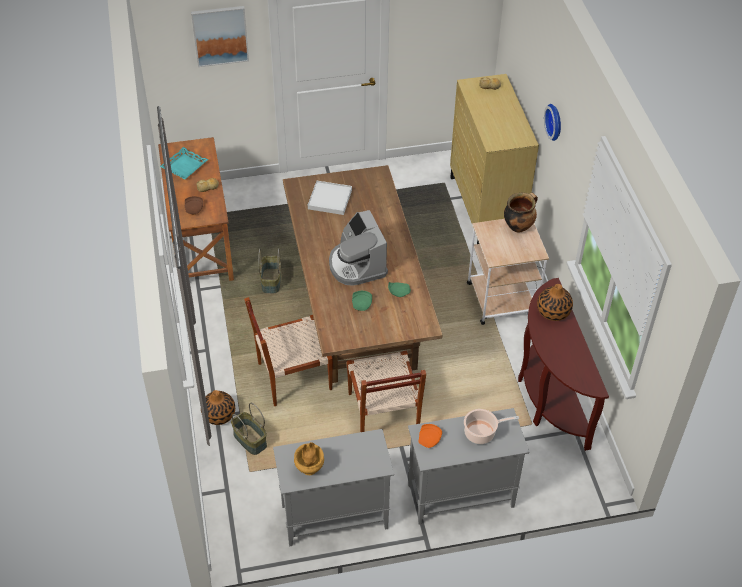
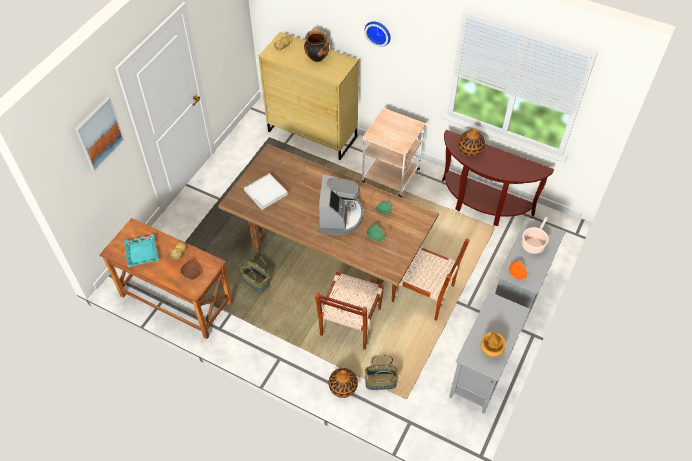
camera: 50 degrees left, 5 degrees up
(357, 265) = (339, 216): coffee machine -> coffee machine turned 105 degrees counterclockwise
(518, 226) = (386, 119): cooking pot -> cooking pot (316, 57)

